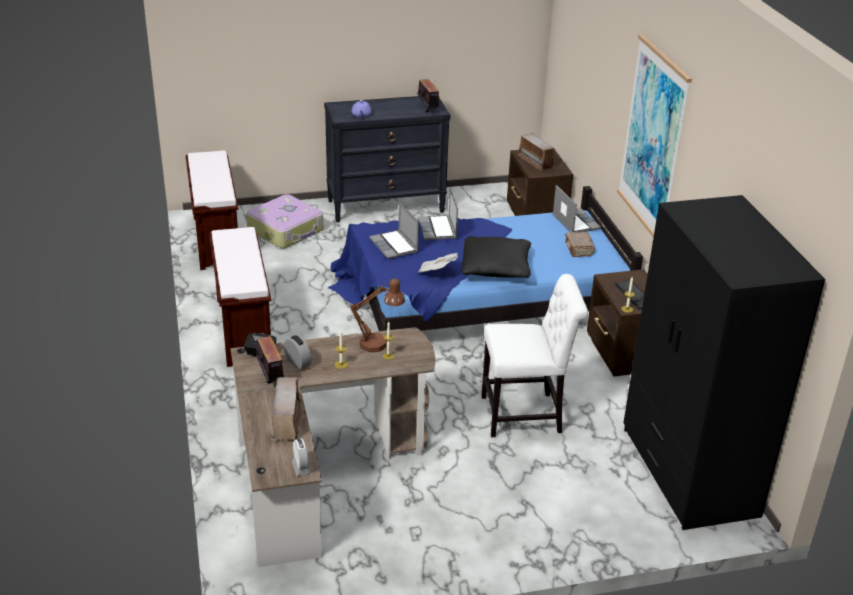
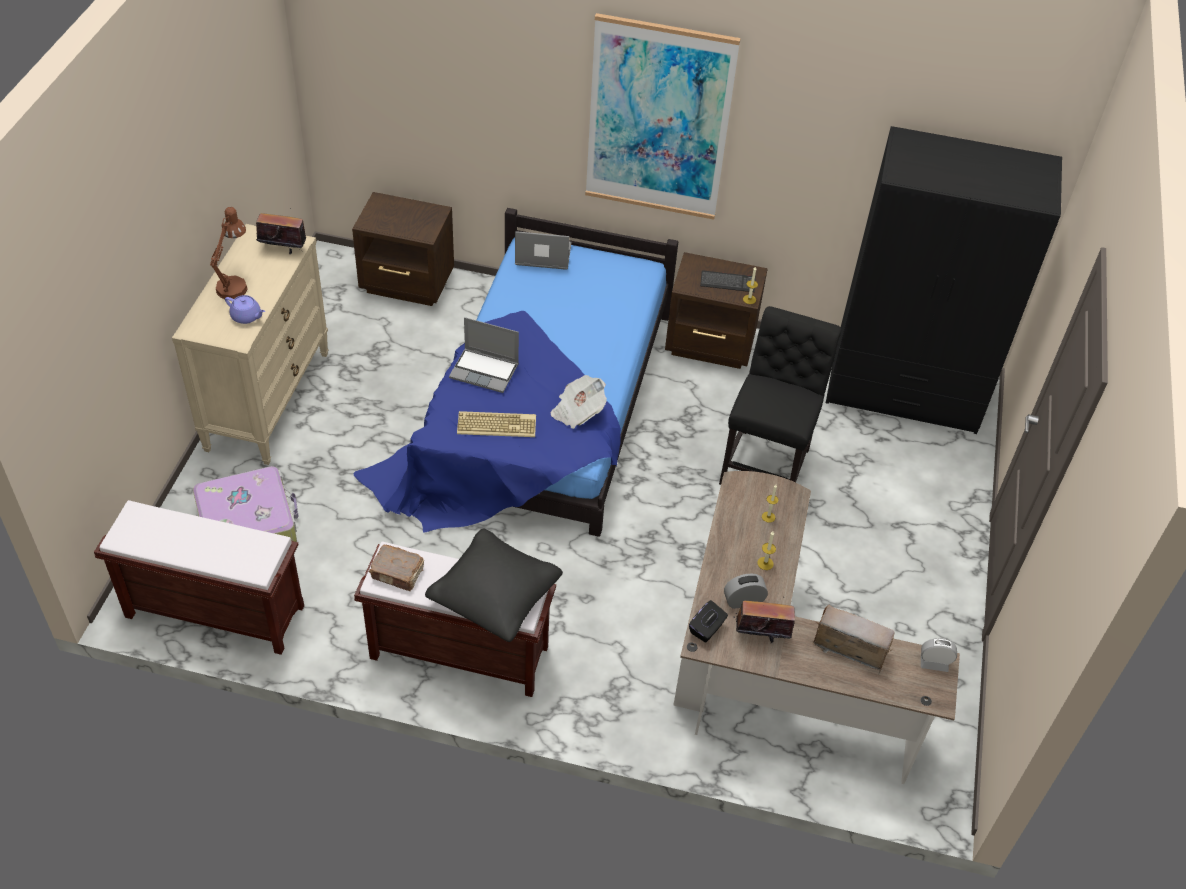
camera: 65 degrees left, 15 degrees up
(379, 343) = (741, 515): brown table lamp -> brown table lamp (234, 285)
(386, 206) = (268, 400): black dresser -> beige dresser
(394, 246) = (497, 424): laptop -> keyboard
(496, 268) = (595, 360): black pillow -> black pillow (495, 594)
(526, 415) = (767, 463): white chair -> black chair
(535, 162) = (399, 221): radio -> none
(578, 249) = (600, 280): brown book -> brown book (398, 573)

